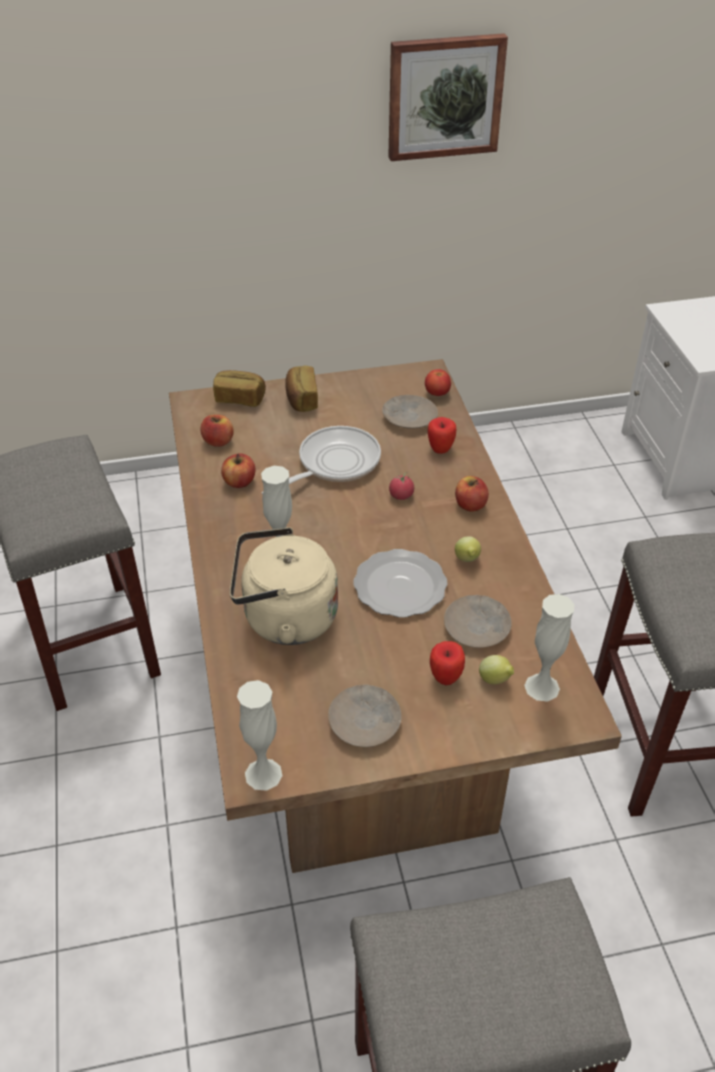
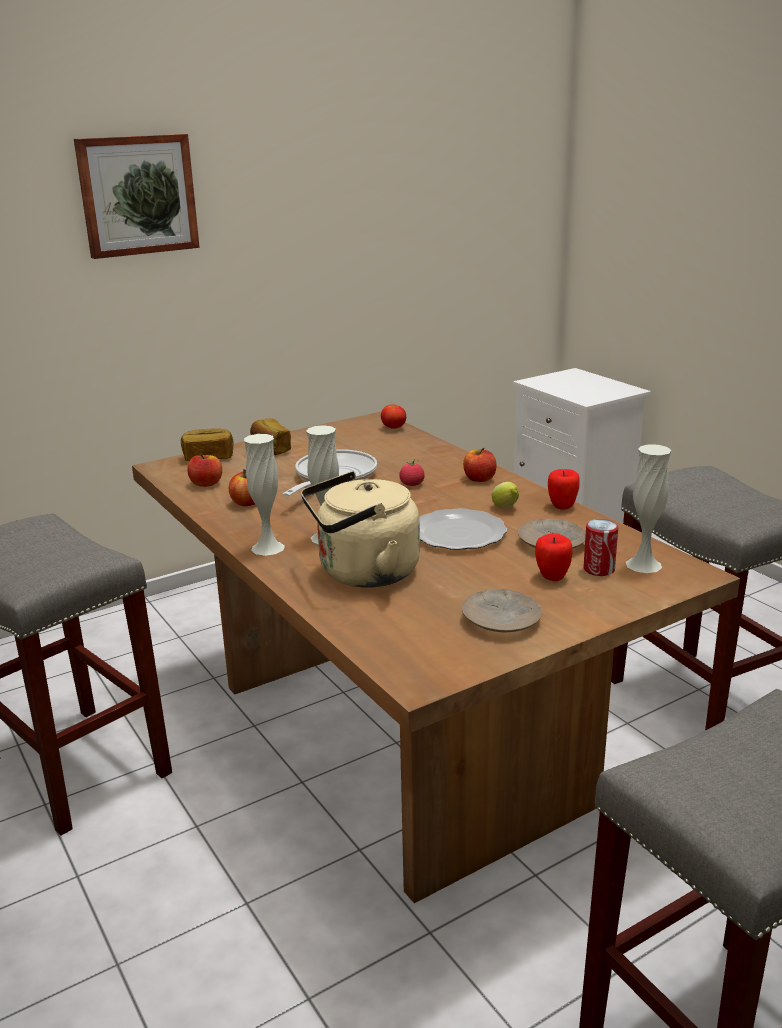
camera: 20 degrees left, 20 degrees down
(263, 774) = (429, 677): white vase -> white vase (268, 548)
(409, 417) = (380, 443): beige plate -> none
(440, 449) = (424, 455): apple -> apple (562, 506)
(444, 96) = (327, 204): picture -> picture (137, 195)
(495, 680) = (599, 569): lemon -> can

